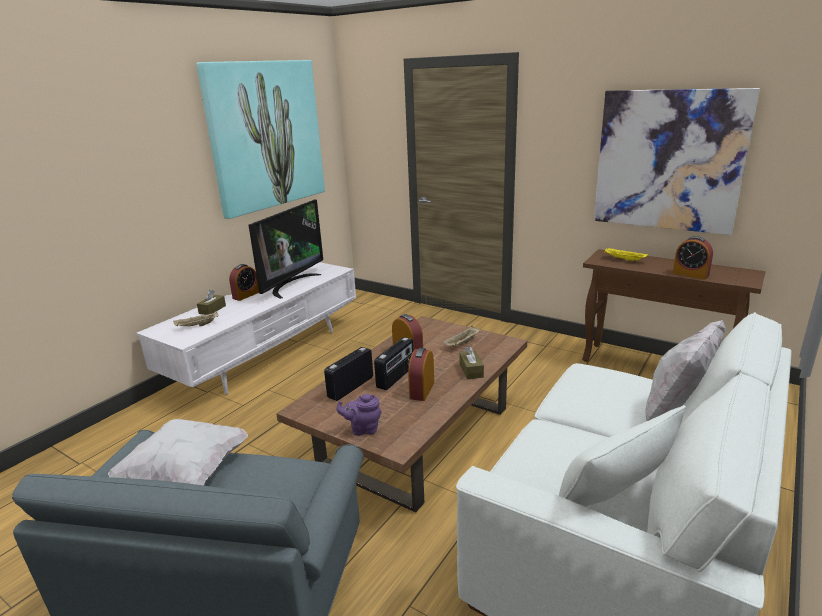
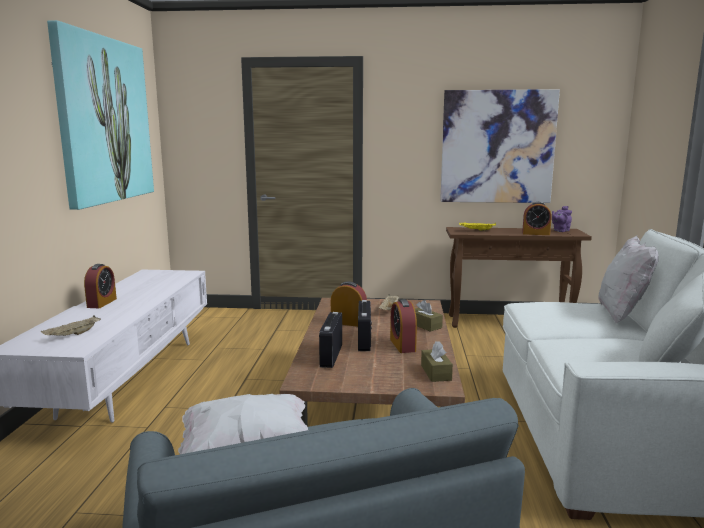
camera: 30 degrees left, 10 degrees down
(212, 309) = (73, 319): brown tissue box -> brown tissue box (436, 372)
(291, 284) = (149, 289): television -> none
(363, 429) = (390, 382): purple teapot -> purple teapot (560, 231)

